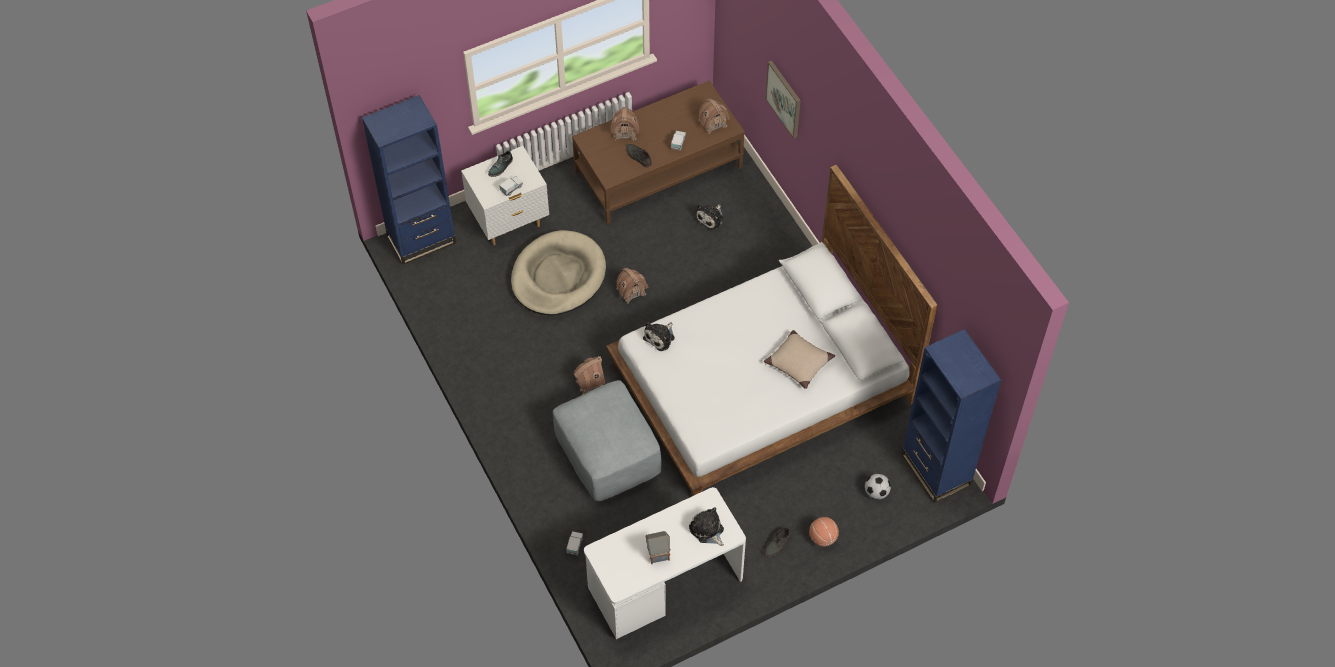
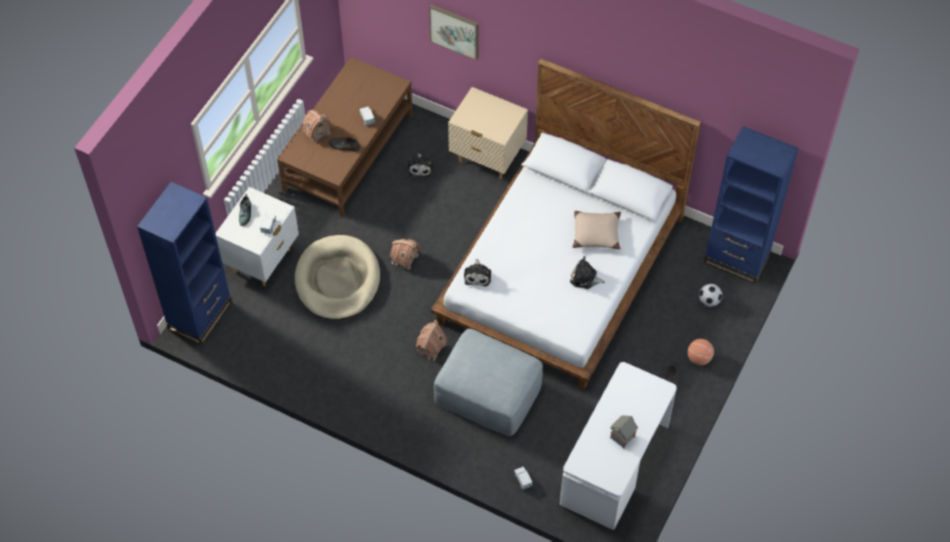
camera: 35 degrees left, 0 degrees up
(707, 530) = (643, 397): plush toy -> plush toy (585, 278)
(712, 123) = (381, 88): toy house -> none
(778, 244) = (487, 158): none -> beige nightstand

